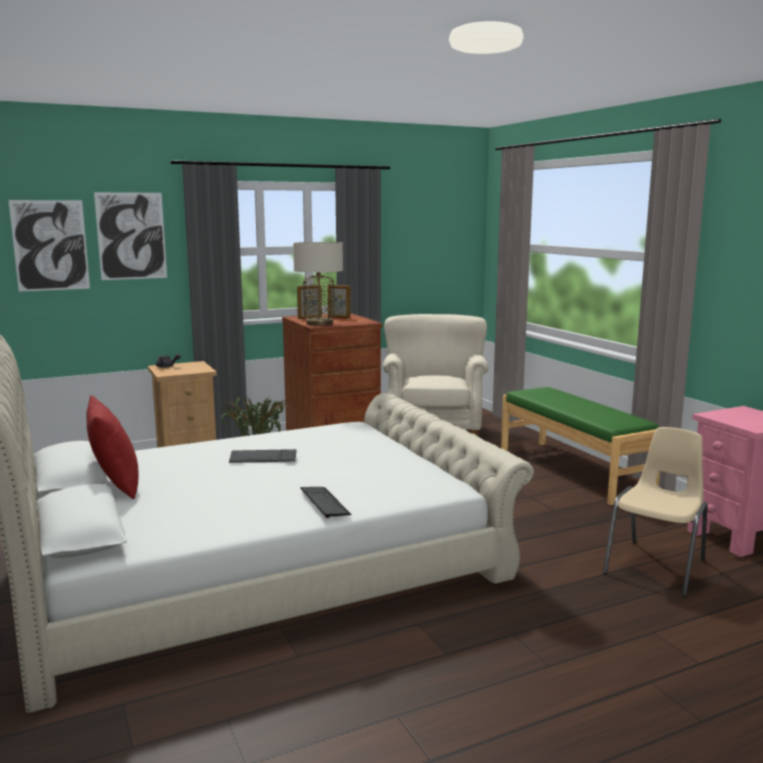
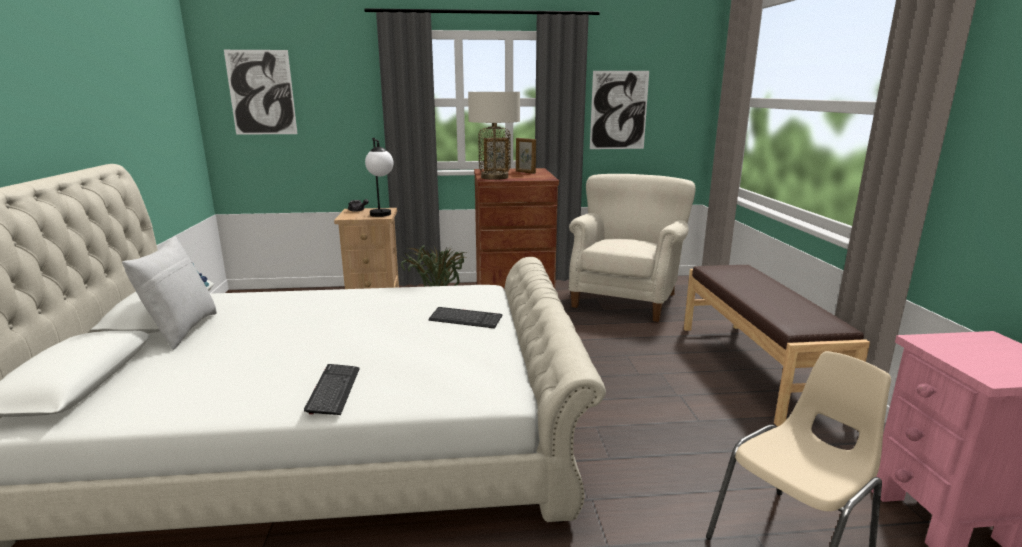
camera: 20 degrees right, 5 degrees up
(116, 486) = (182, 331): red pillow -> grey pillow
(131, 236) = (333, 85): picture -> picture (618, 110)
(202, 369) = (382, 216): none -> table lamp
(263, 458) = (347, 318): keyboard -> keyboard (465, 319)
(573, 470) = (755, 368): green bench -> brown bench

